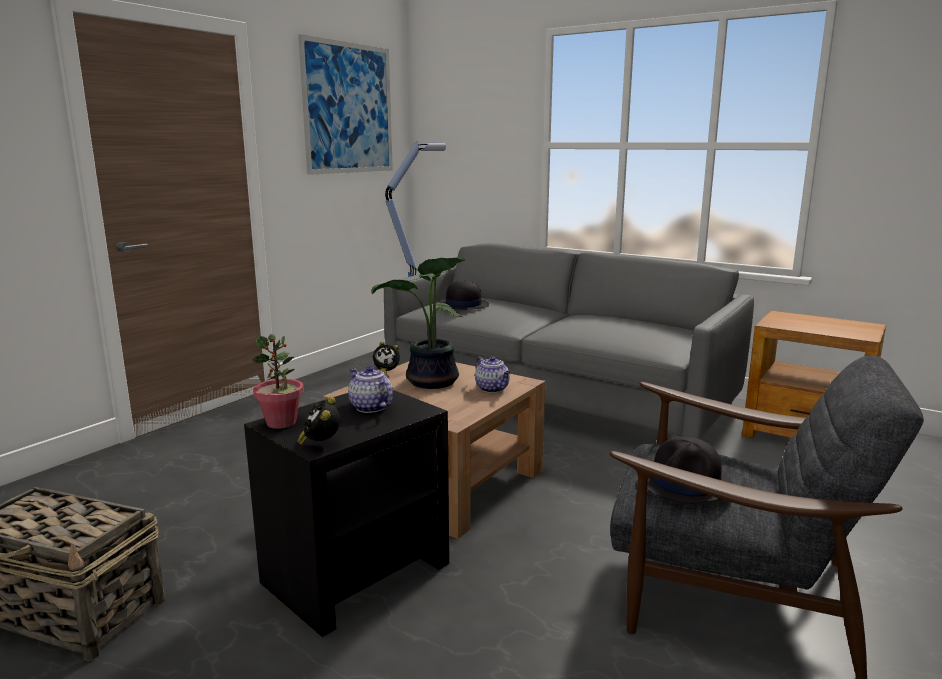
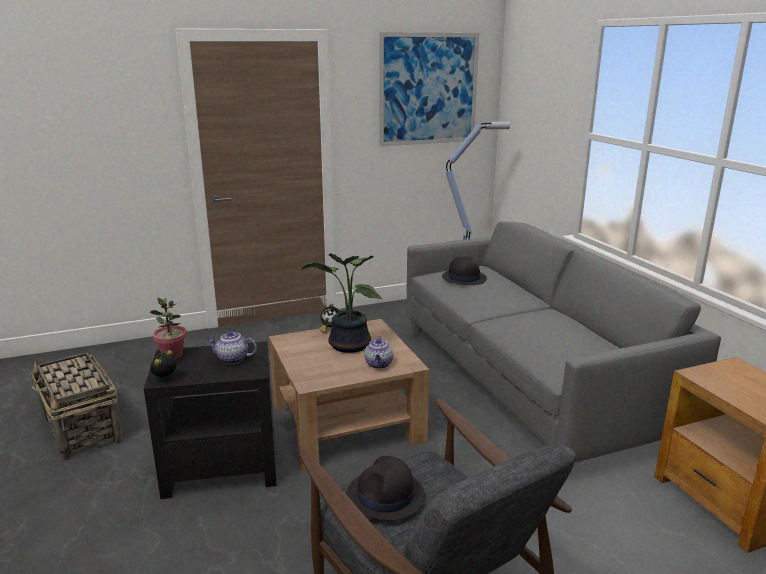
camera: 35 degrees right, 5 degrees up
(370, 407) = (232, 359): teapot -> teapot turned 75 degrees counterclockwise

